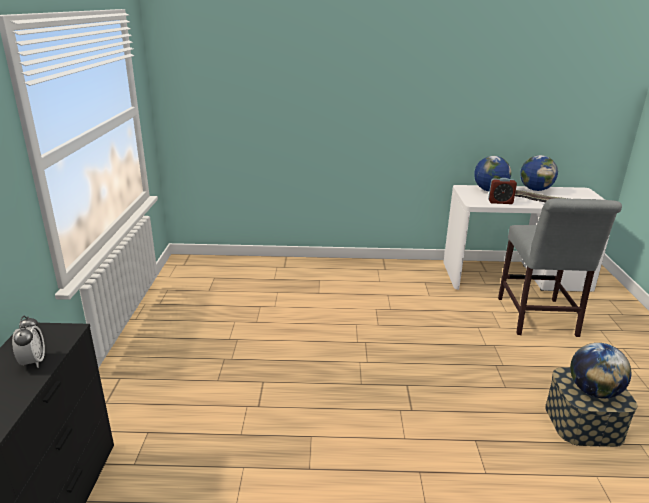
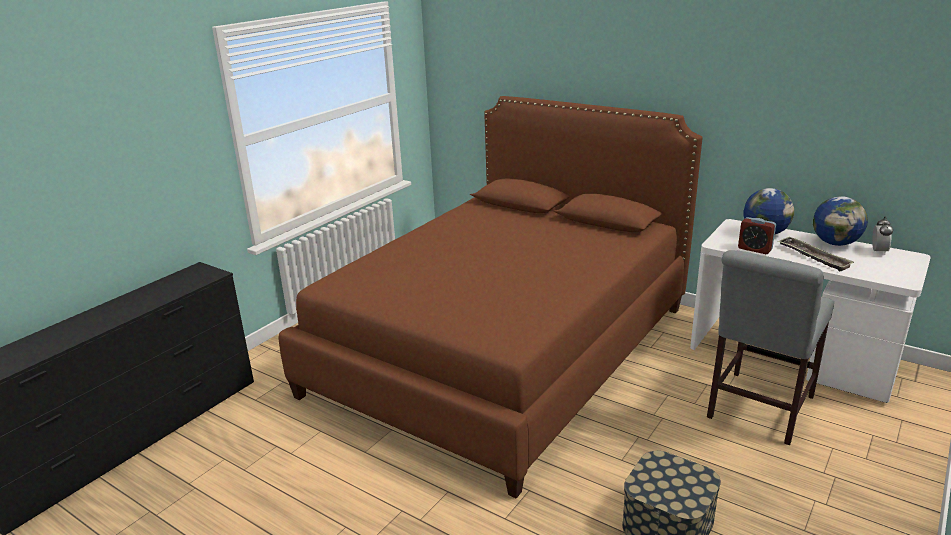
camera: 35 degrees right, 0 degrees up
(33, 362) = (176, 288): alarm clock -> alarm clock (878, 251)
(329, 329) = (504, 349): none -> brown bed
(593, 391) = (667, 485): globe -> none

